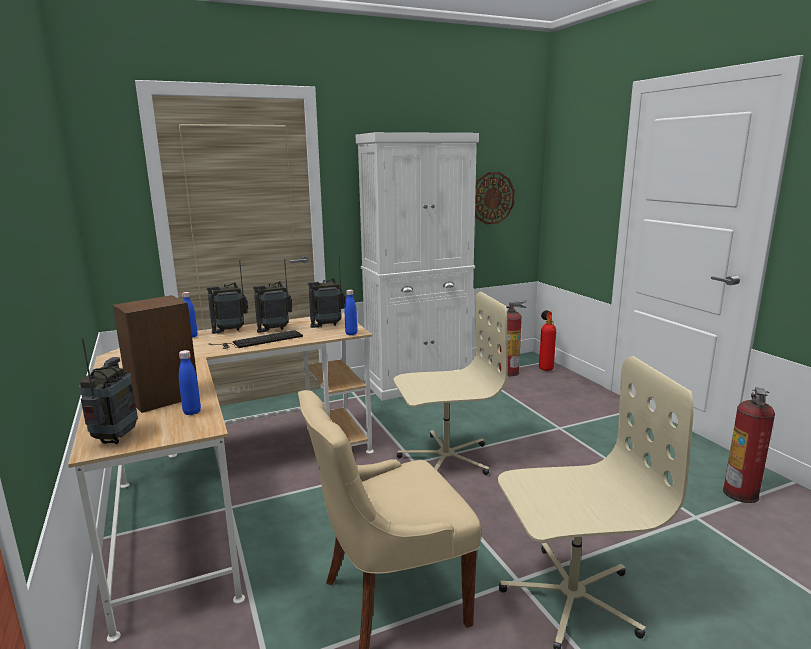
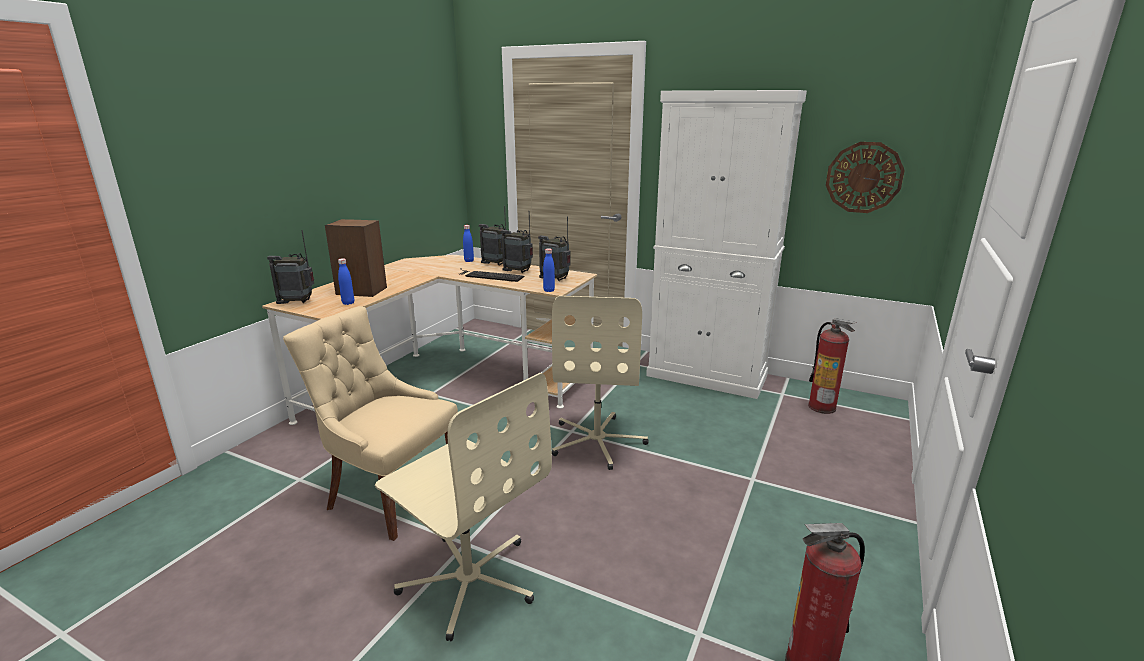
camera: 50 degrees right, 5 degrees up
(116, 438) = (298, 302): radio -> radio turned 150 degrees counterclockwise
(445, 458) = (597, 441): beige office chair -> beige office chair turned 60 degrees clockwise
(545, 368) = (879, 422): fire extinguisher -> none

